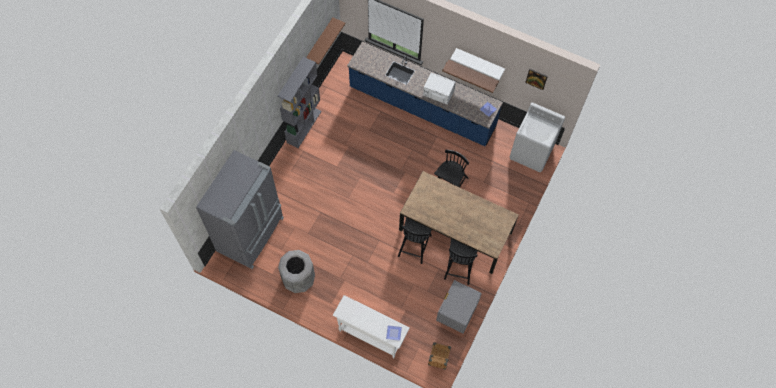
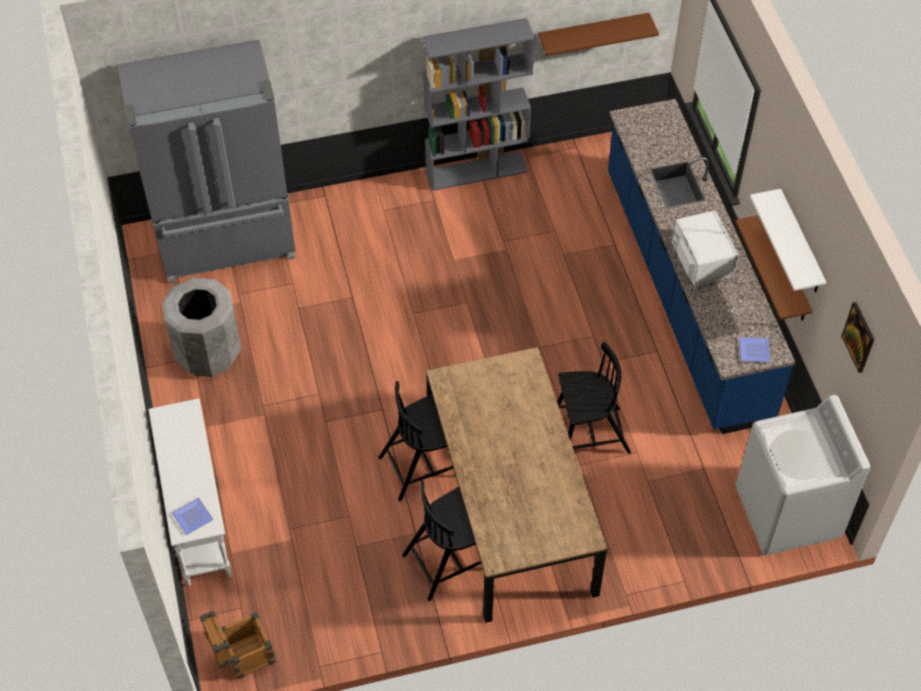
camera: 50 degrees right, 10 degrees down
(456, 315) = (353, 623): grey nightstand -> none

